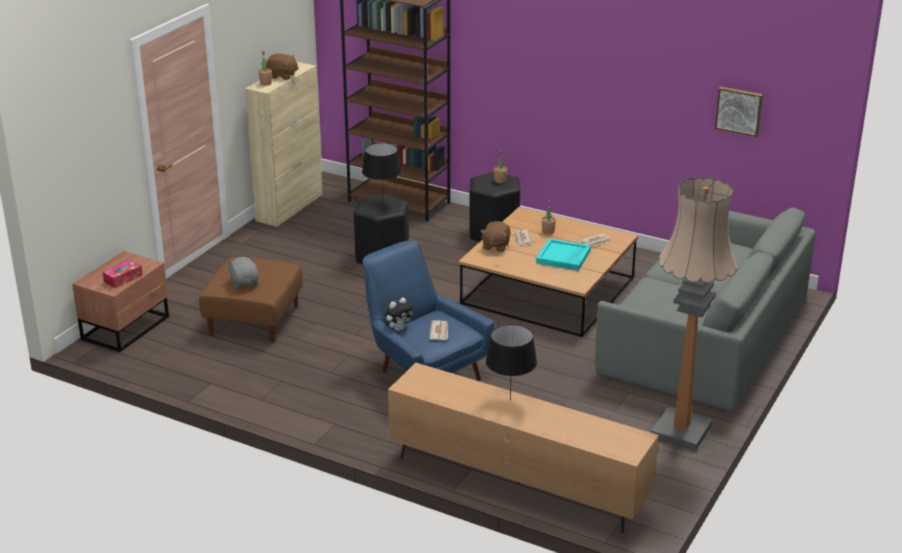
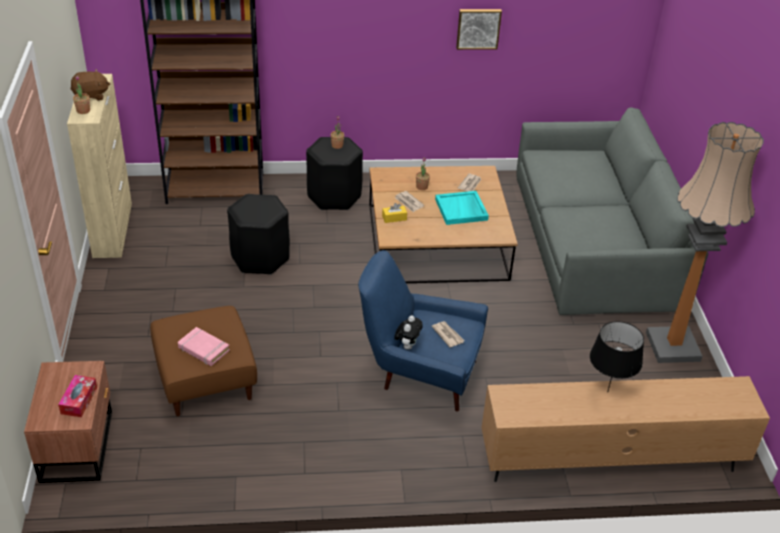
camera: 35 degrees left, 10 degrees up
(244, 282) = (203, 349): grey plush toy -> pink book
(382, 203) = (257, 206): black table lamp -> none
(495, 246) = (394, 218): brown plush toy -> yellow tissue box
(739, 110) = (566, 30): picture -> picture (478, 28)

